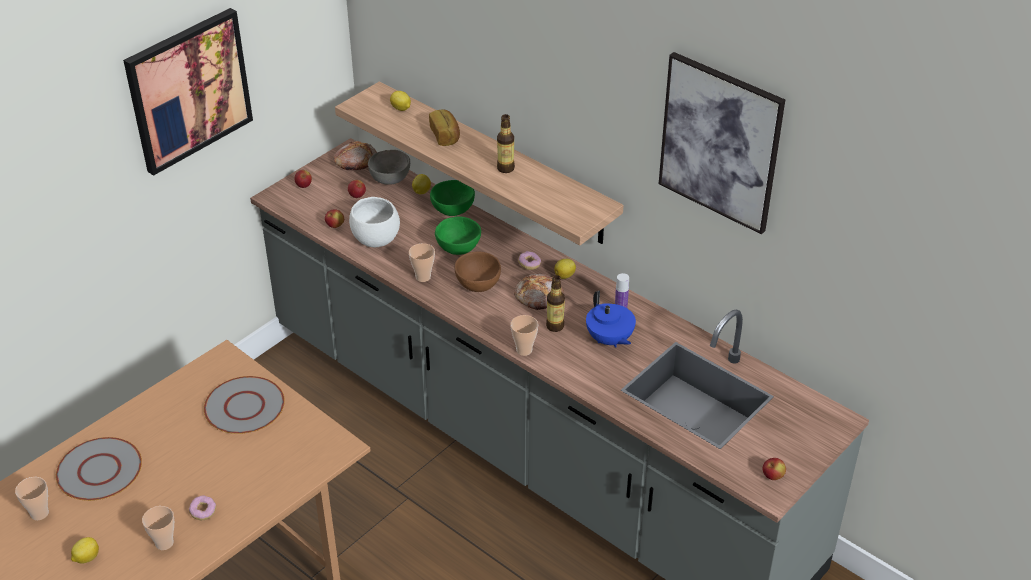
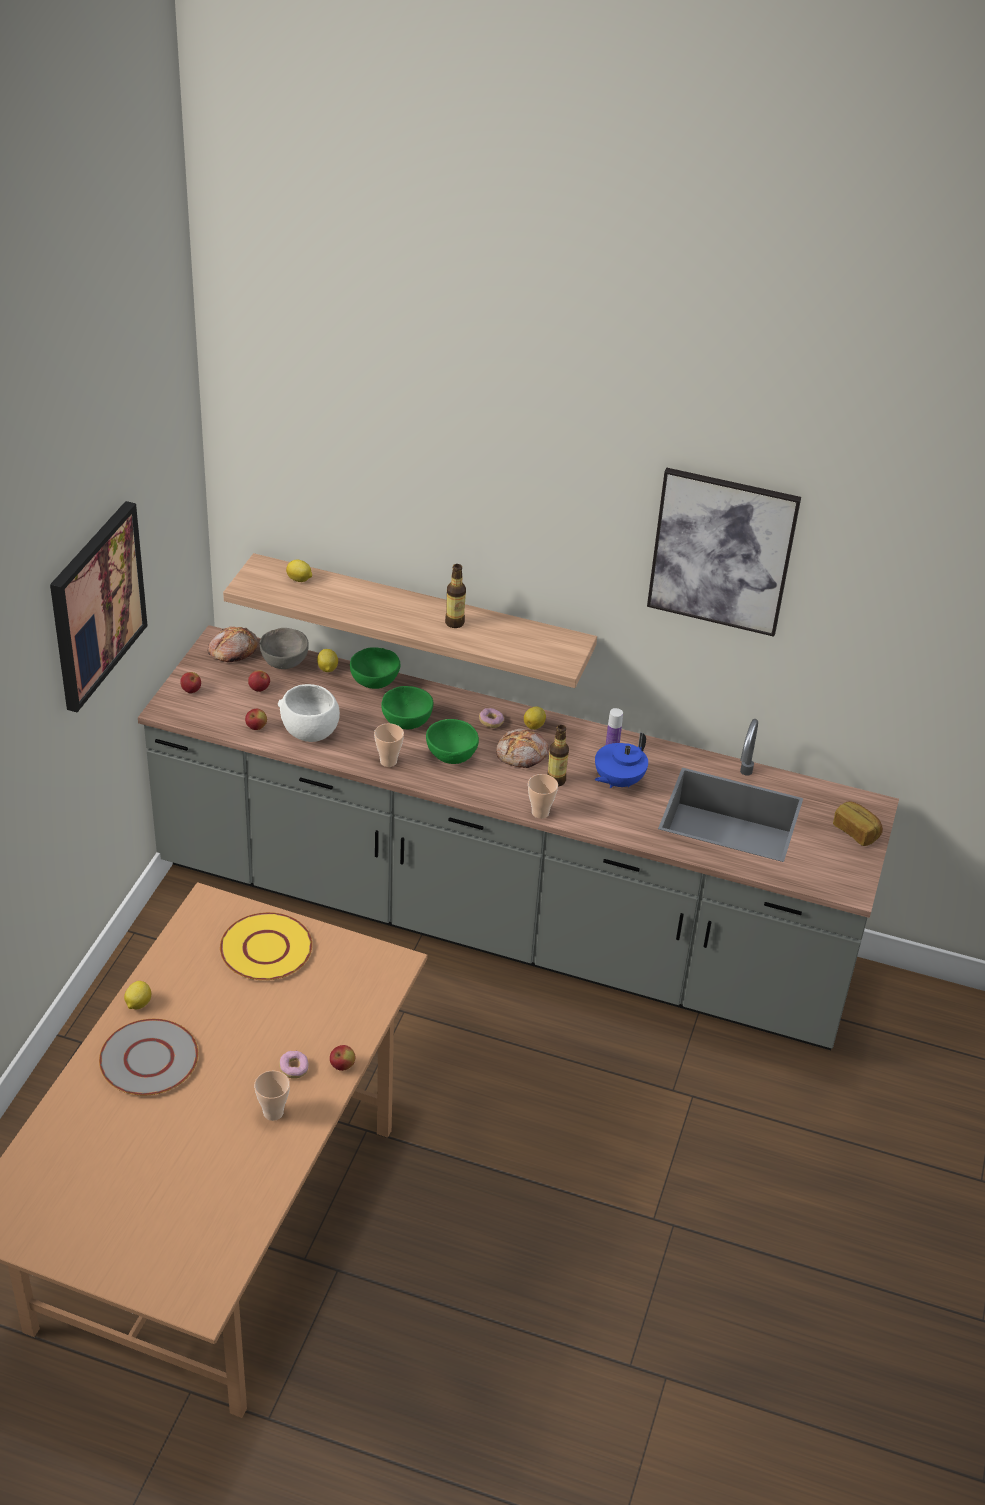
camera: 25 degrees left, 0 degrees up
(39, 513) = (112, 1123): cup -> none
(86, 558) = (197, 1152): lemon -> lemon (138, 1004)
(245, 407) = (267, 948): grey plate -> yellow plate
(445, 136) = (368, 600): bread -> bread (856, 831)
(477, 285) = (451, 757): brown bowl -> green bowl
(609, 340) = (617, 781): blue teapot -> blue teapot turned 90 degrees clockwise
(772, 476) = (845, 875): apple -> apple (342, 1066)

